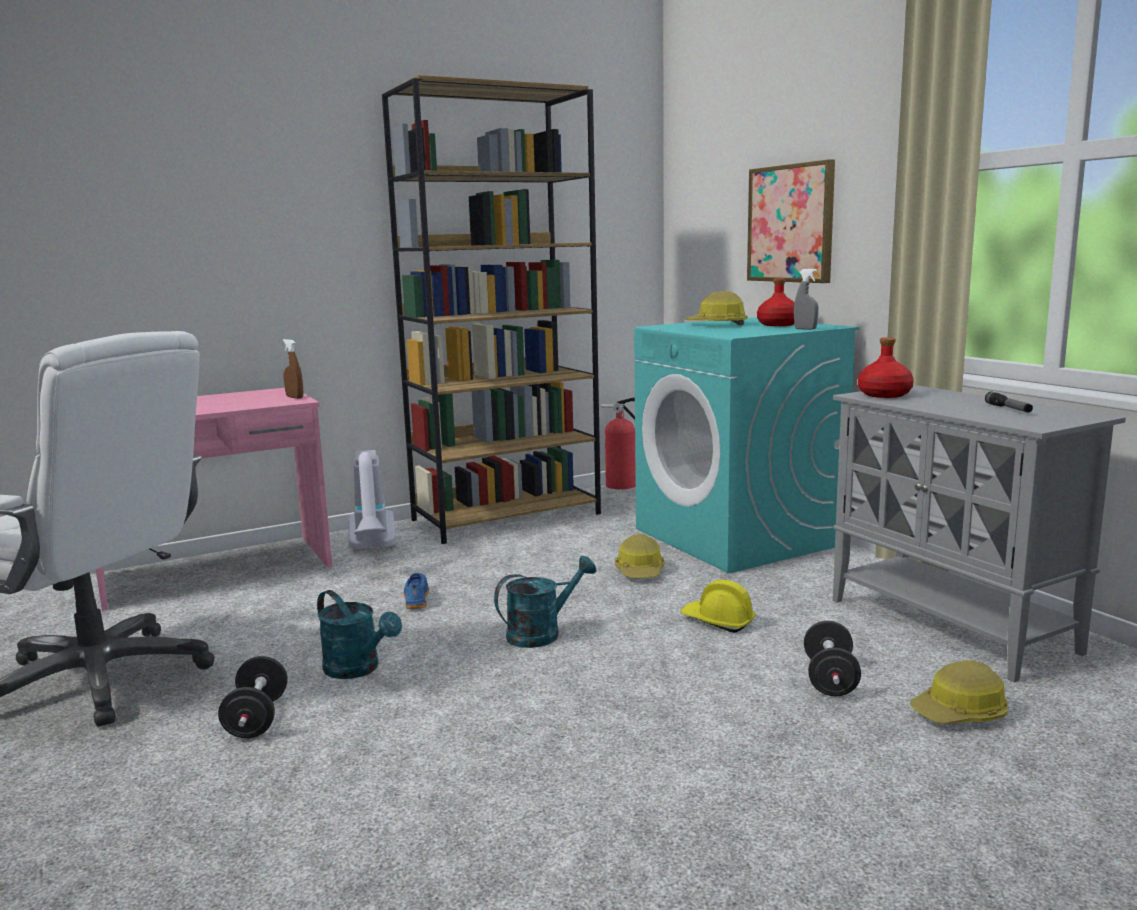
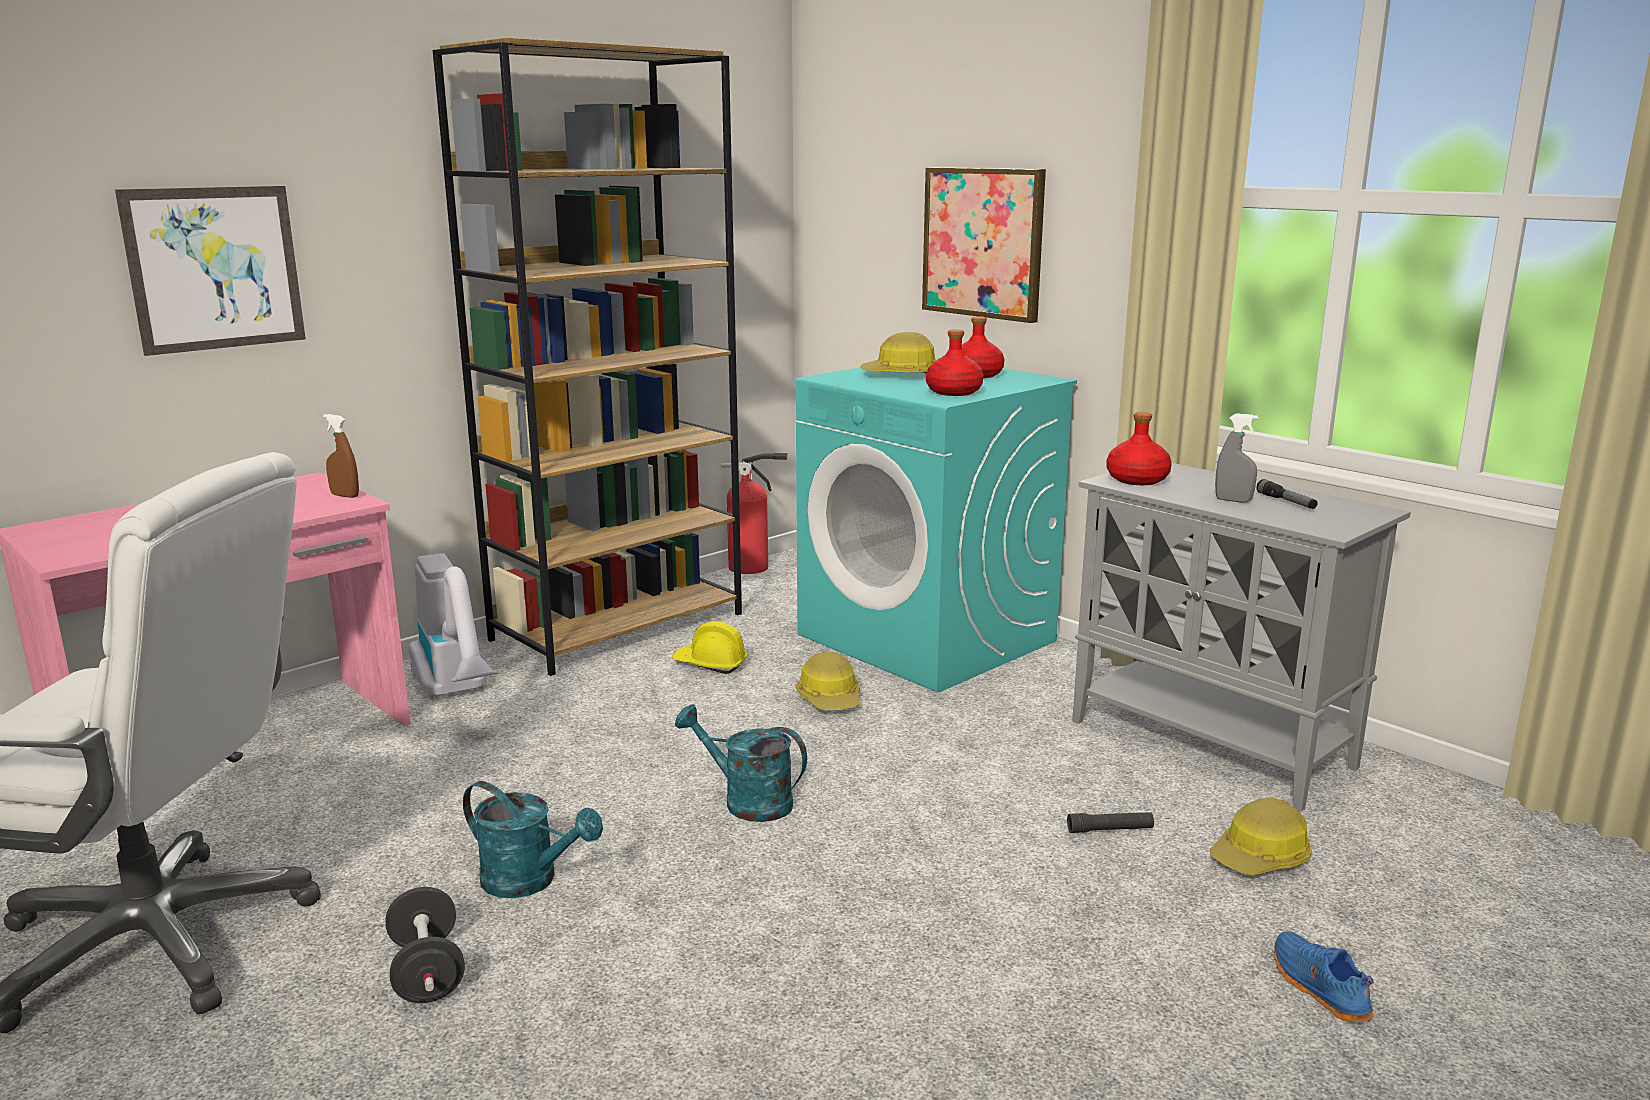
camera: 15 degrees left, 5 degrees up
(225, 241) = (215, 268): none -> picture
(415, 598) = (555, 765): blue shoe -> blue shoe (1317, 988)
(542, 633) = (747, 801): turquoise watering can -> turquoise watering can turned 105 degrees counterclockwise
(718, 621) = (953, 763): yellow hard hat -> yellow hard hat (710, 664)
(747, 332) = (954, 392): none -> red bottle
(805, 329) = (1018, 385): grey spray bottle -> grey spray bottle (1233, 500)
(830, 679) = (1110, 830): black dumbbell -> black flashlight

